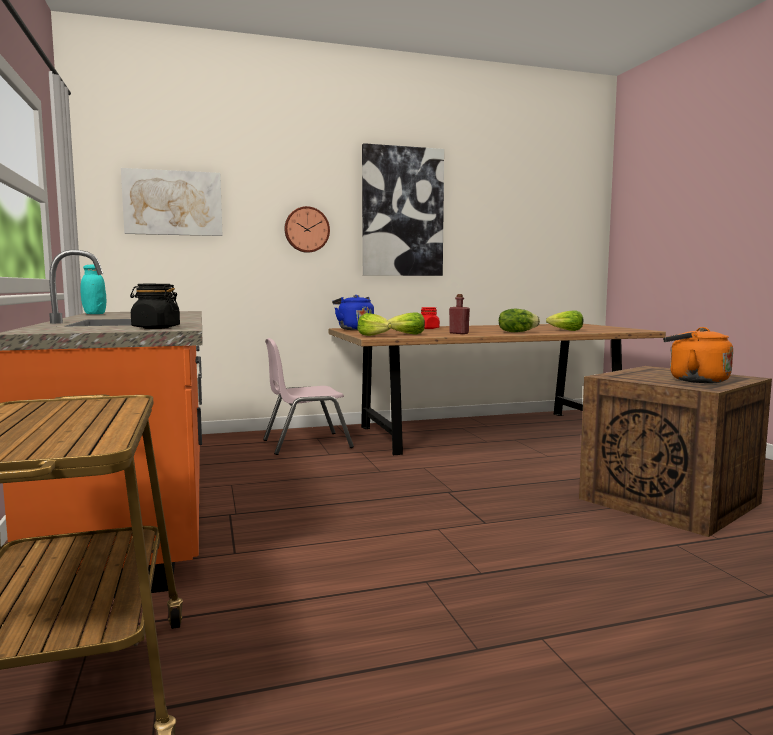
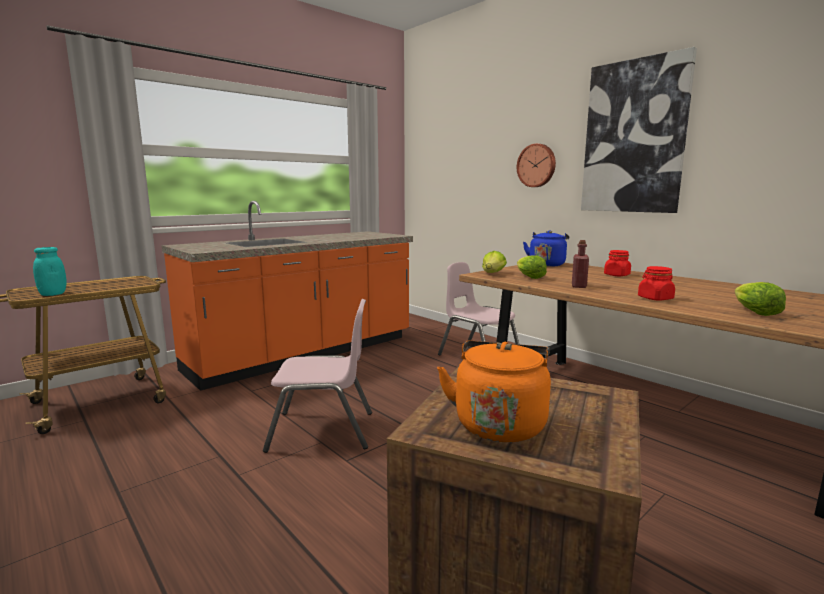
camera: 65 degrees right, 5 degrees up
(94, 314) = (341, 233): turquoise jar -> turquoise jar (53, 294)
(155, 328) = (208, 249): black jar -> none
(173, 203) = (451, 152): picture -> none
(412, 525) = (322, 431): none -> pink chair
(517, 332) = (655, 298): lettuce -> red jar

